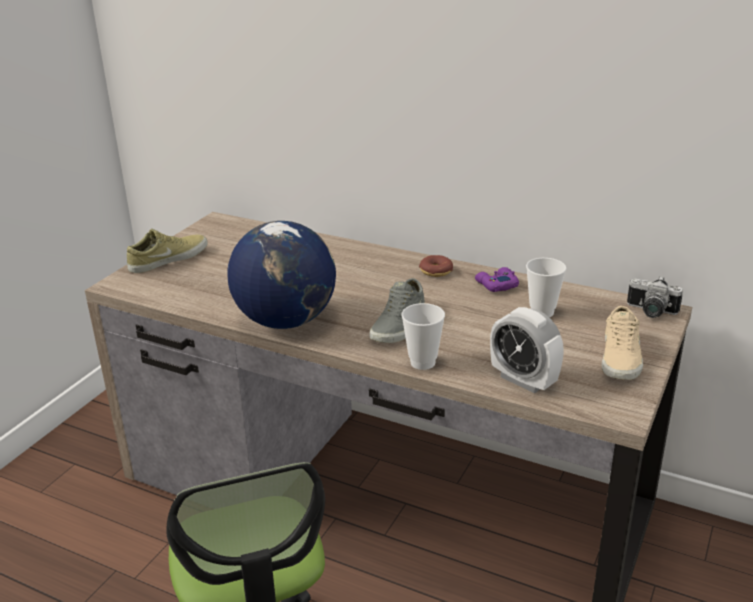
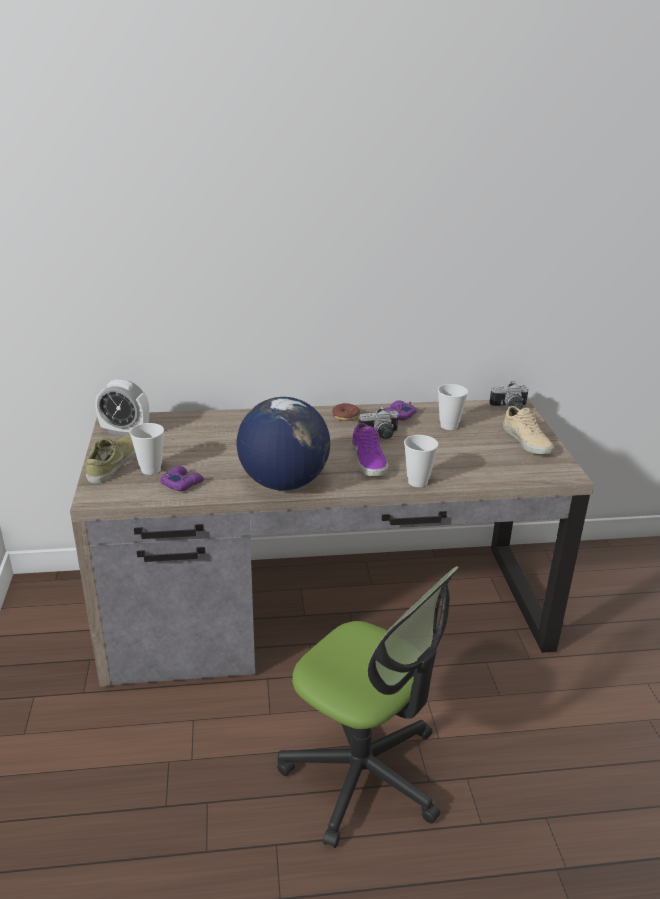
camera: 35 degrees left, 0 degrees up
(189, 273) = (151, 469): none -> cup
(198, 293) = (182, 483): none -> purple game controller
(400, 325) = (370, 461): grey shoe -> purple shoe
(447, 301) = (380, 435): none -> camera
(523, 380) = (491, 473): alarm clock -> alarm clock (125, 431)

